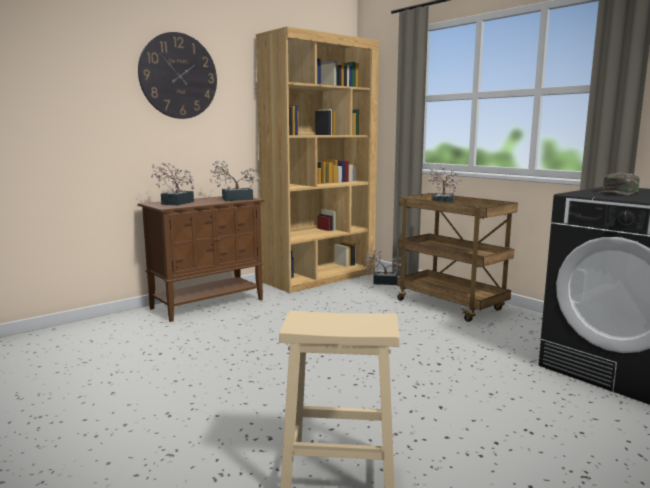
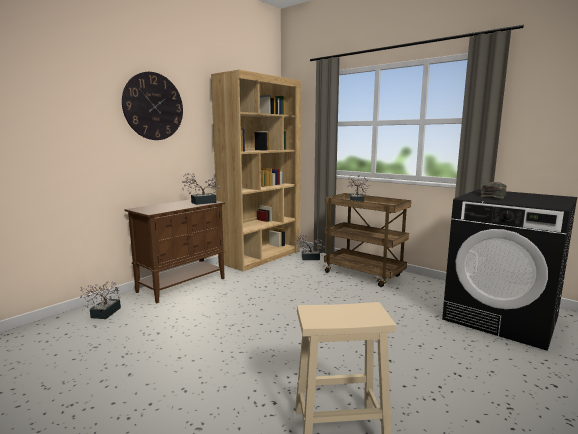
camera: 10 degrees left, 0 degrees up
(175, 203) = (156, 208): potted plant -> potted plant (103, 314)

